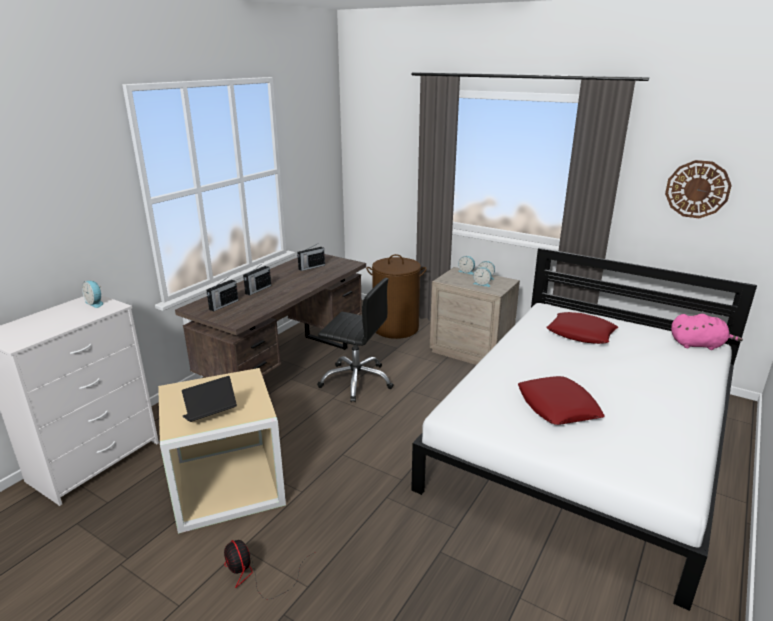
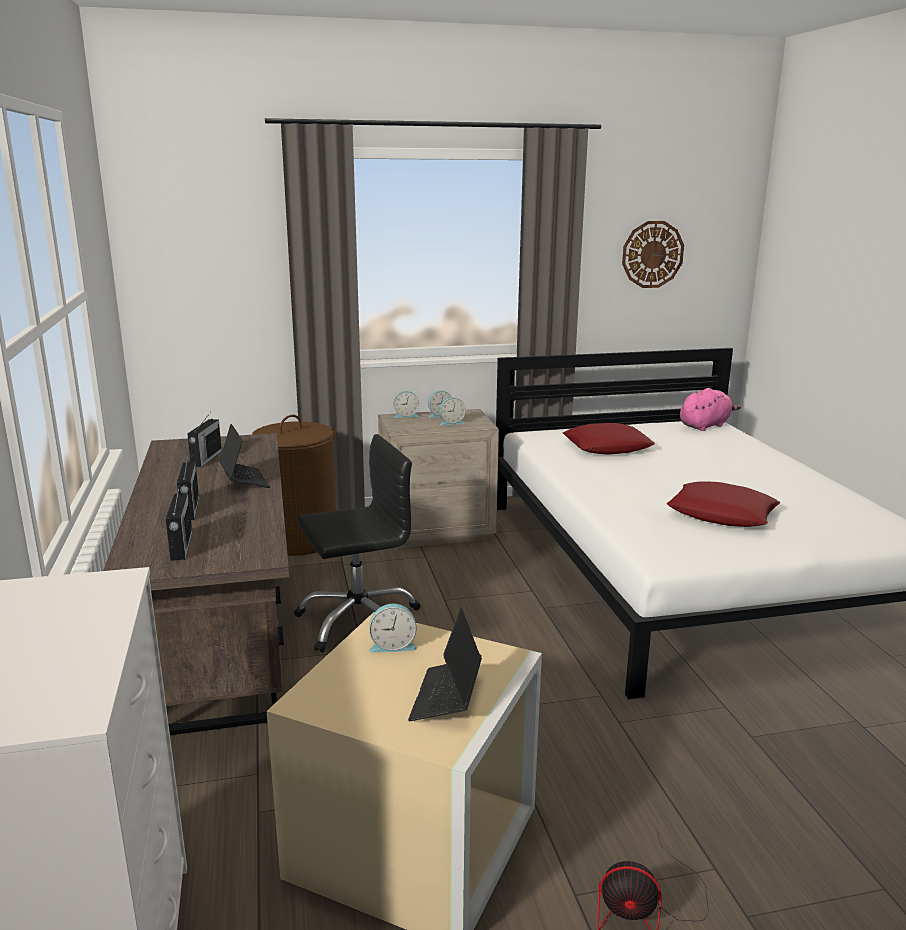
camera: 45 degrees left, 5 degrees down
(95, 303) = (56, 591): alarm clock -> alarm clock (393, 645)
(302, 283) = (244, 480): none -> laptop

